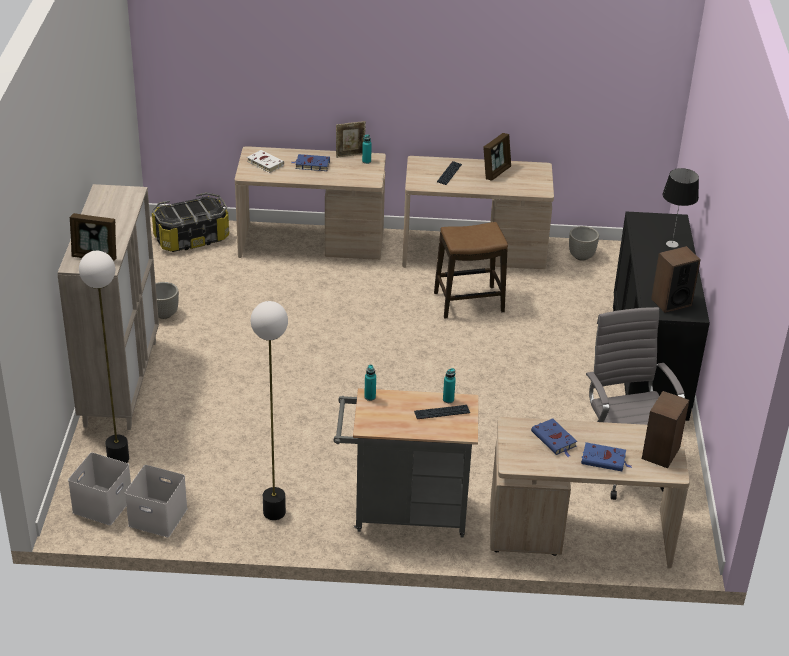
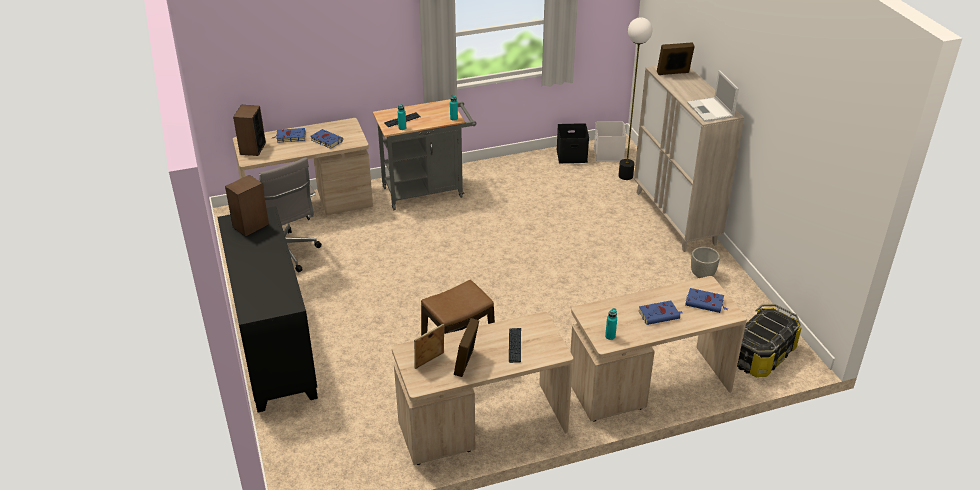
camera: 160 degrees right, 0 degrees up
(117, 199) = (711, 110): none -> laptop
(156, 517) = (572, 155): white storage box -> black storage box
(264, 163) = (705, 303): white book -> blue book
(273, 512) = (507, 173): floor lamp -> none
(350, 155) = (633, 340): picture frame -> picture frame (430, 362)
(581, 256) = (364, 458): grey planter -> none
(672, 243) = (253, 284): table lamp -> none

